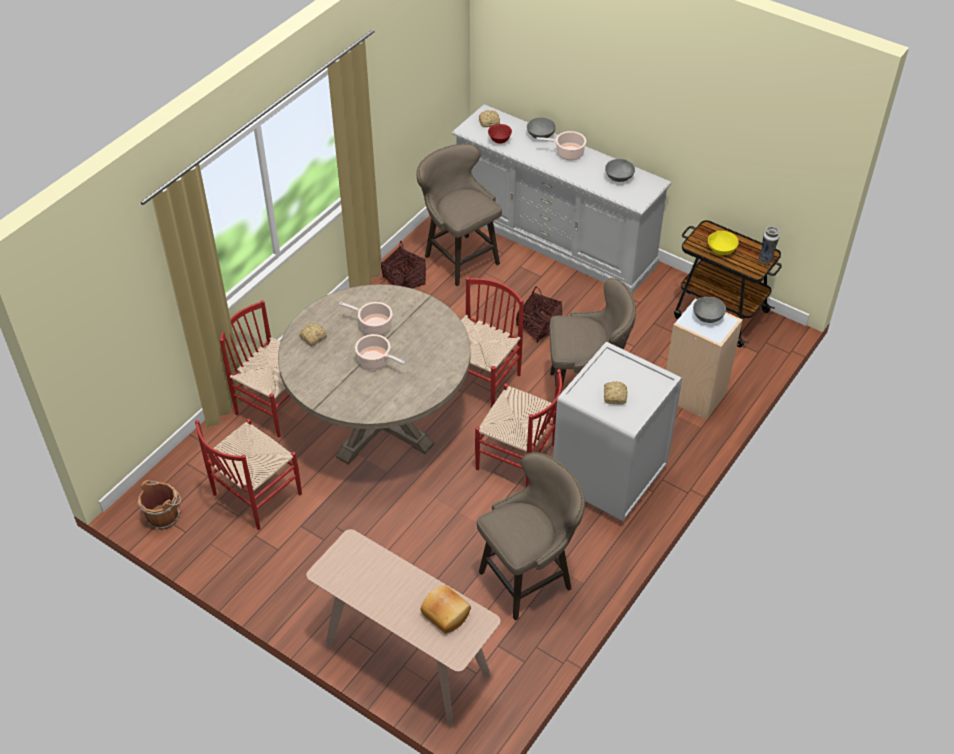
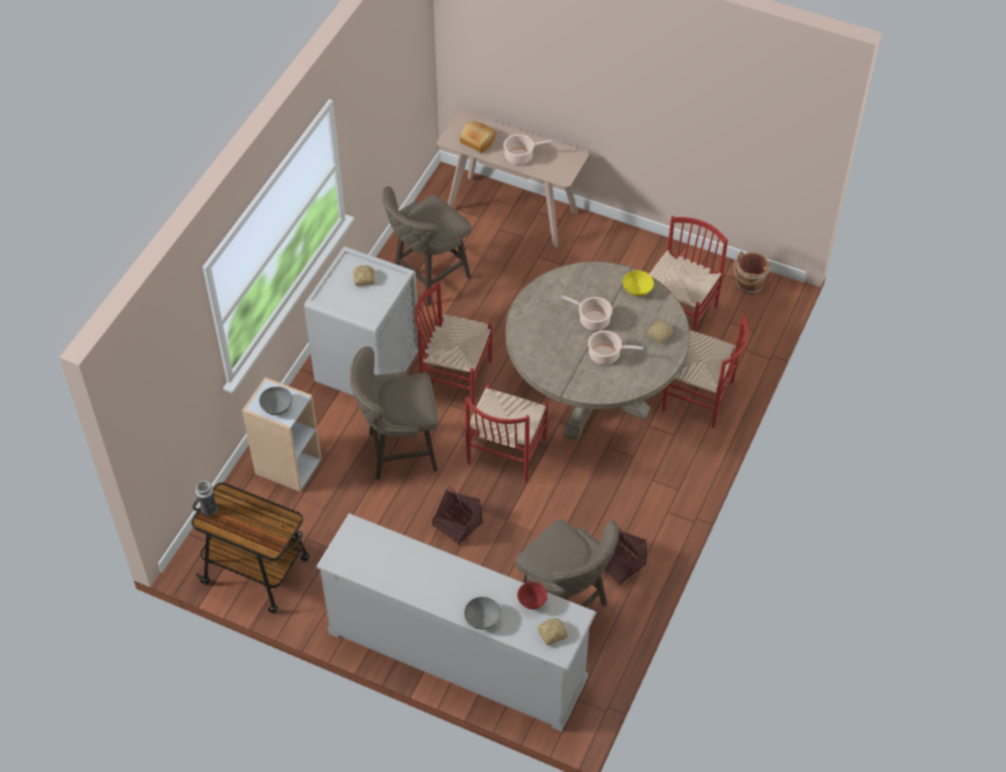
camera: 170 degrees right, 5 degrees up
(567, 153) = (444, 593): cooking pot -> cooking pot (521, 156)
(619, 178) = (378, 562): grey bowl -> none
(721, 250) = (258, 517): yellow bowl -> yellow bowl (637, 290)

